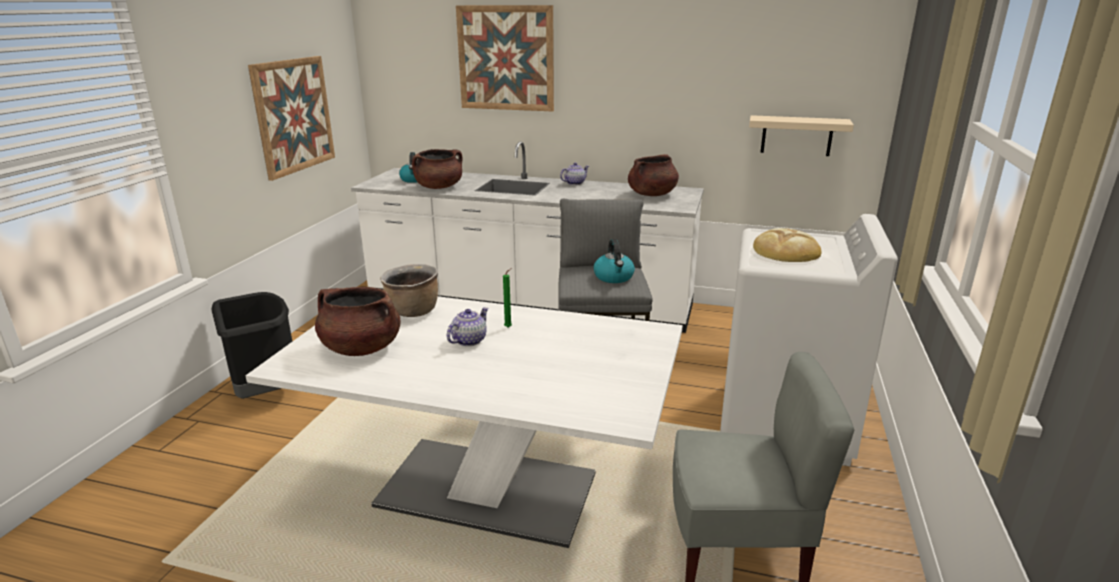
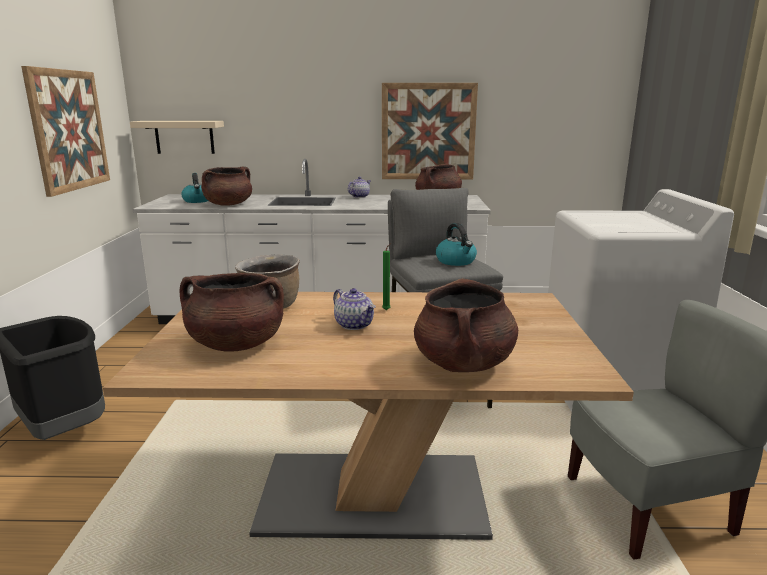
camera: 15 degrees left, 5 degrees down
(469, 340) = (355, 325): teapot -> teapot turned 120 degrees clockwise
(487, 490) = (372, 495): white dining table -> brown dining table
(506, 58) = (285, 80): picture -> picture (428, 132)
(529, 393) = (463, 364): none -> brown cooking pot
(786, 251) = (615, 222): bread -> none
(796, 135) = (555, 143): beige shelf -> beige shelf (184, 137)

